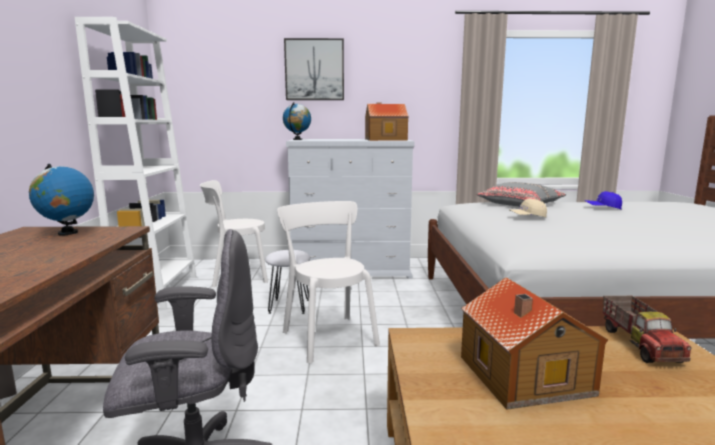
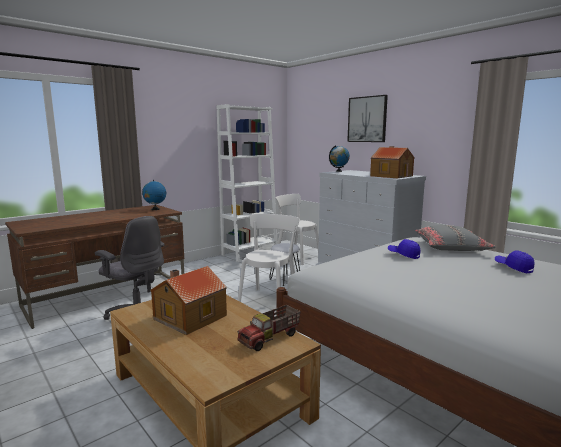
camera: 50 degrees right, 0 degrees up
(527, 217) = (403, 255): beige cap -> blue cap

